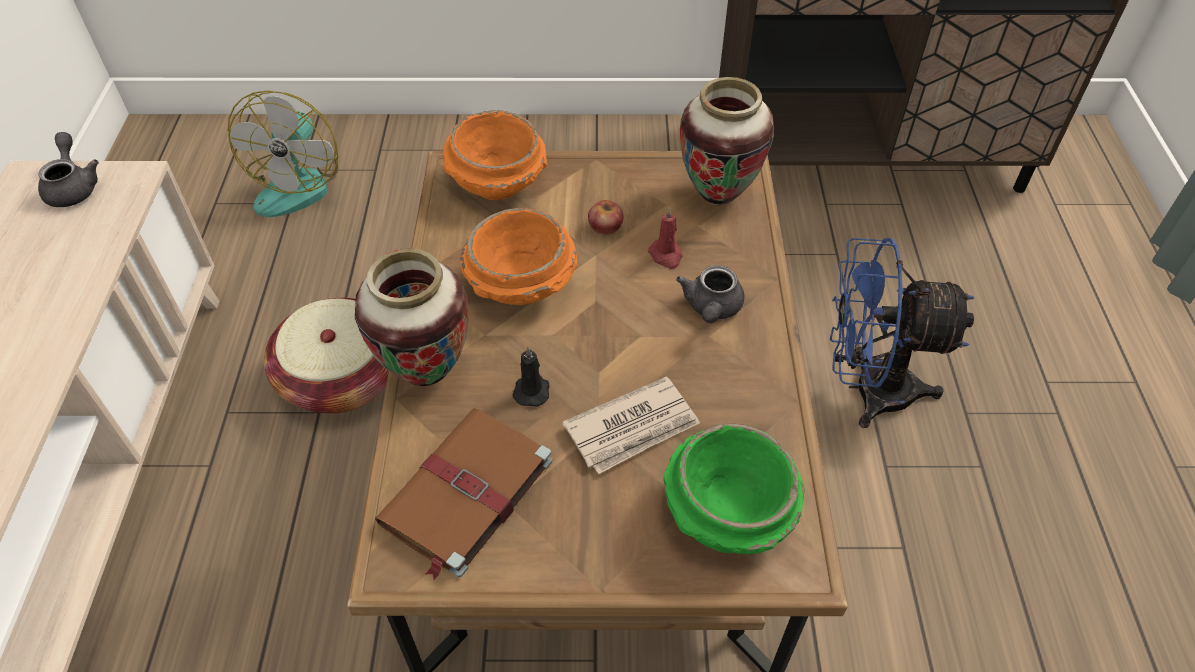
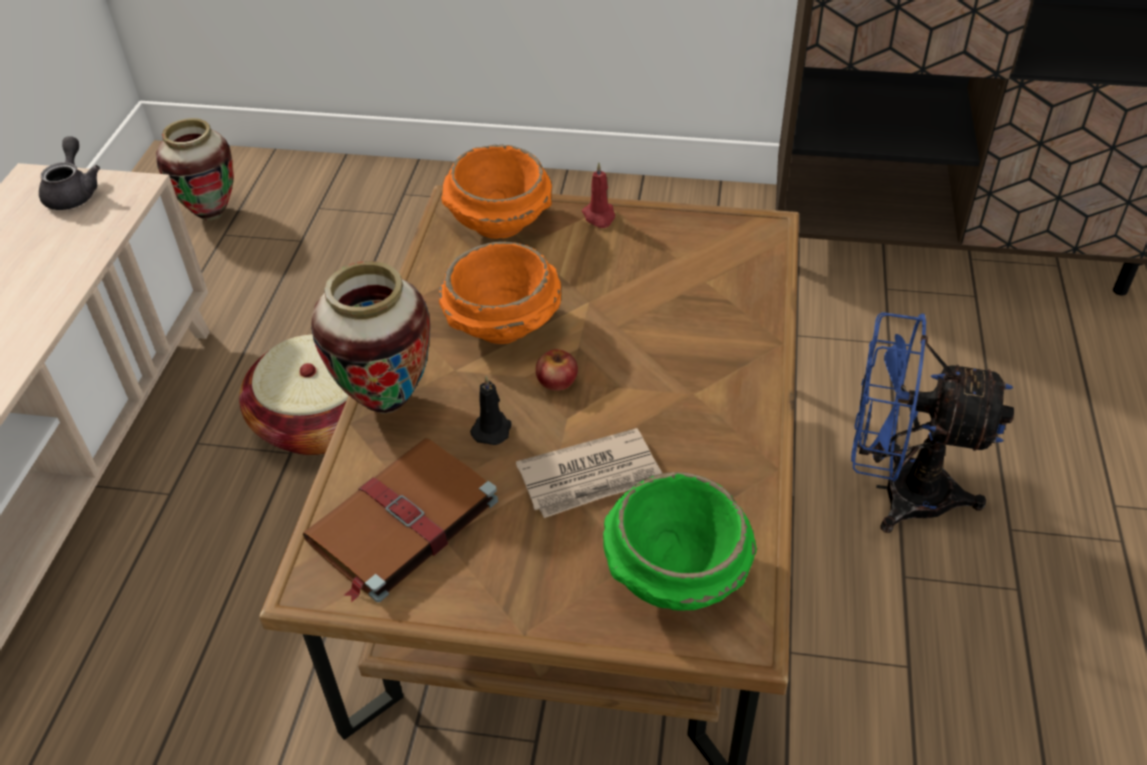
camera: 10 degrees right, 5 degrees down
(298, 183) = (312, 221): fan -> none
(605, 226) = (605, 274): apple -> apple (557, 380)
(666, 255) = (664, 309): red candle -> red candle (599, 216)
(711, 308) = (702, 366): grey teapot -> none
(717, 196) = (734, 253): vase -> vase (212, 213)

